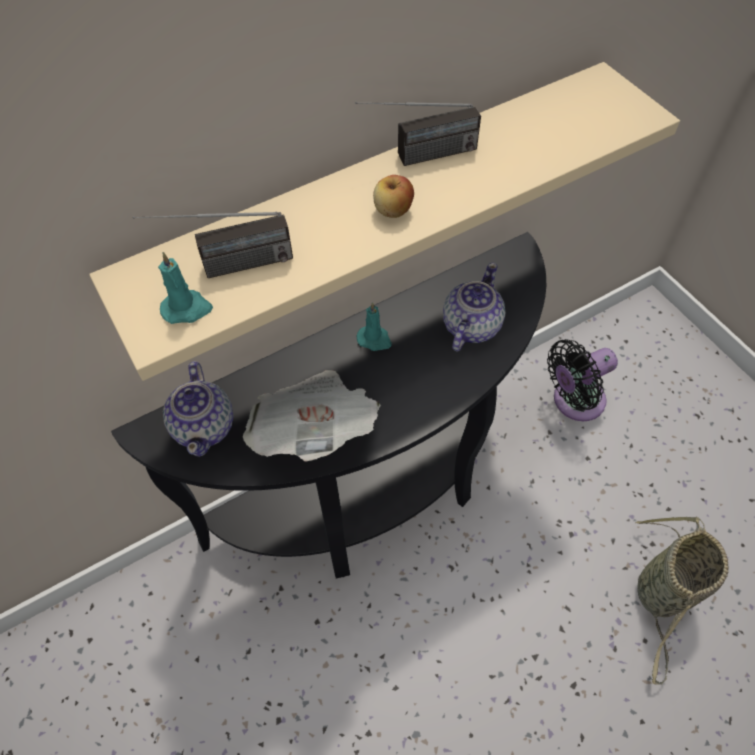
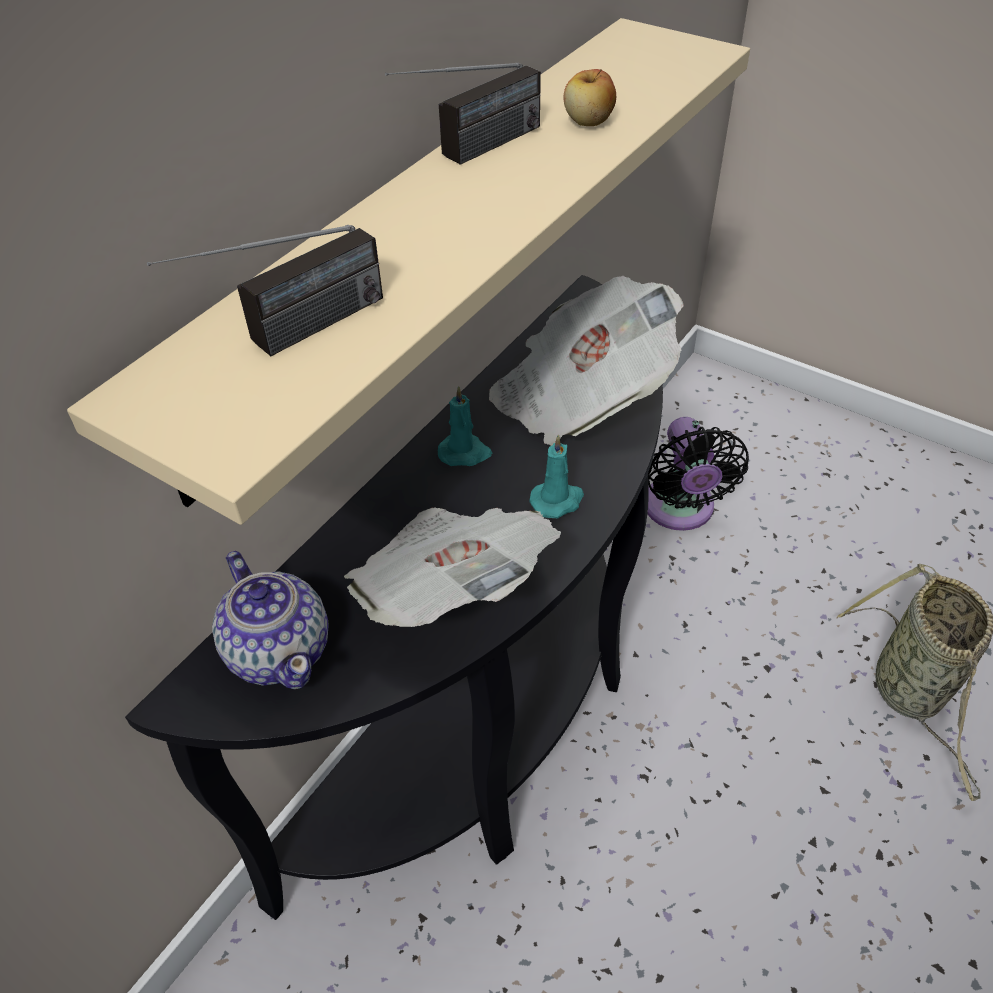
camera: 25 degrees left, 10 degrees down
(187, 308) = (264, 401): turquoise candle -> turquoise candle (557, 500)
(393, 210) = (482, 211): apple -> apple (589, 121)
(470, 326) = (580, 396): teapot -> newspaper
(574, 401) = (680, 510): black fan -> black fan turned 45 degrees counterclockwise

